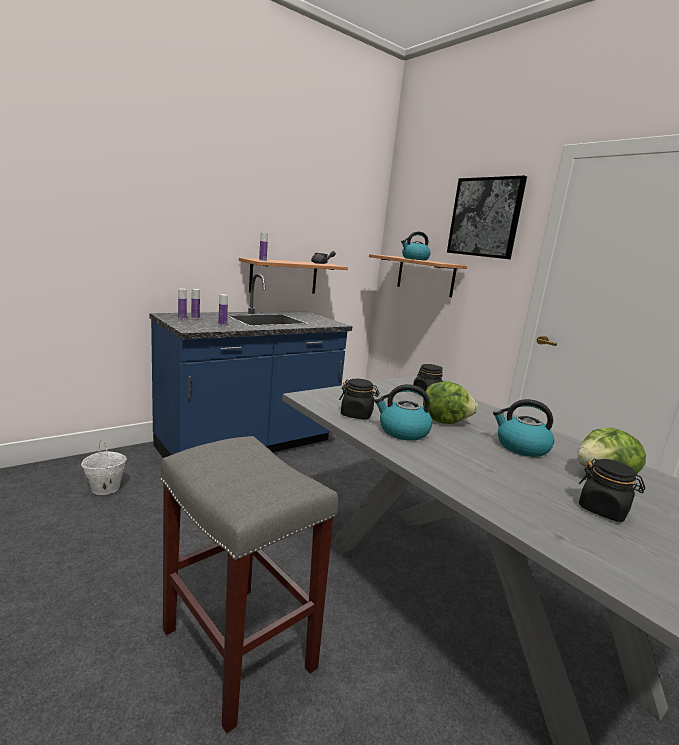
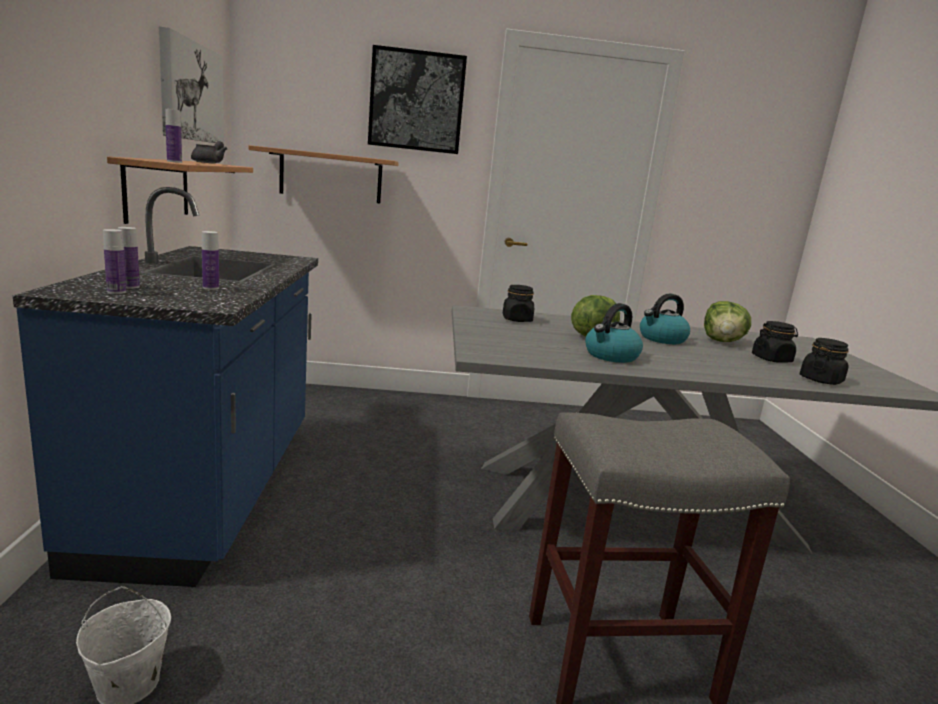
camera: 55 degrees left, 0 degrees up
(329, 223) = (190, 92): none -> picture
(357, 414) = (555, 355): black jar -> black jar (821, 380)
(414, 259) = (330, 153): kettle -> none

